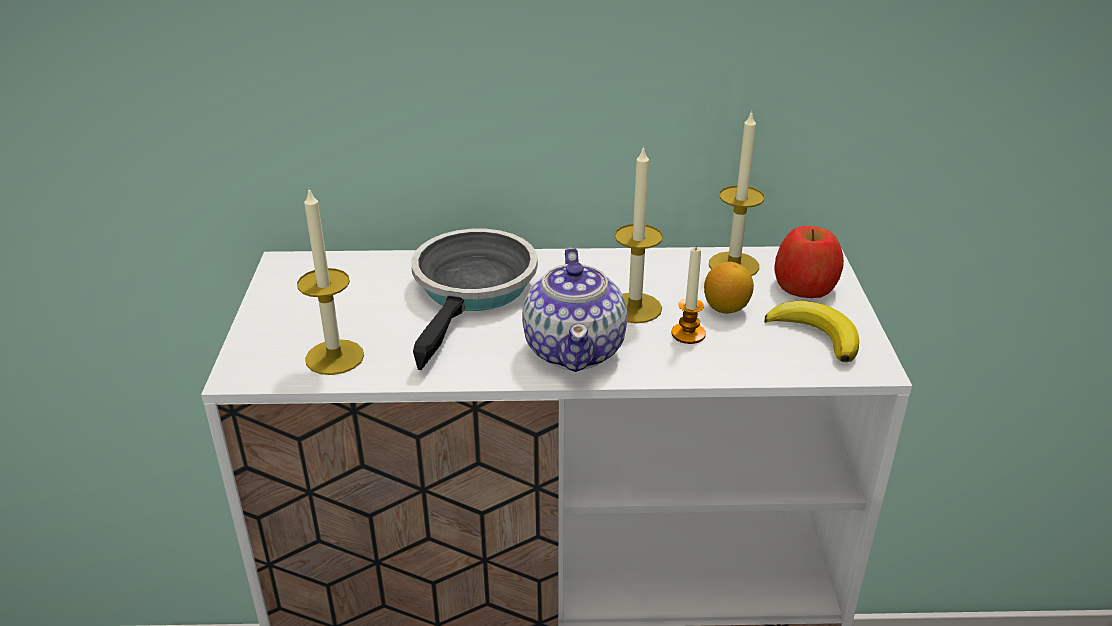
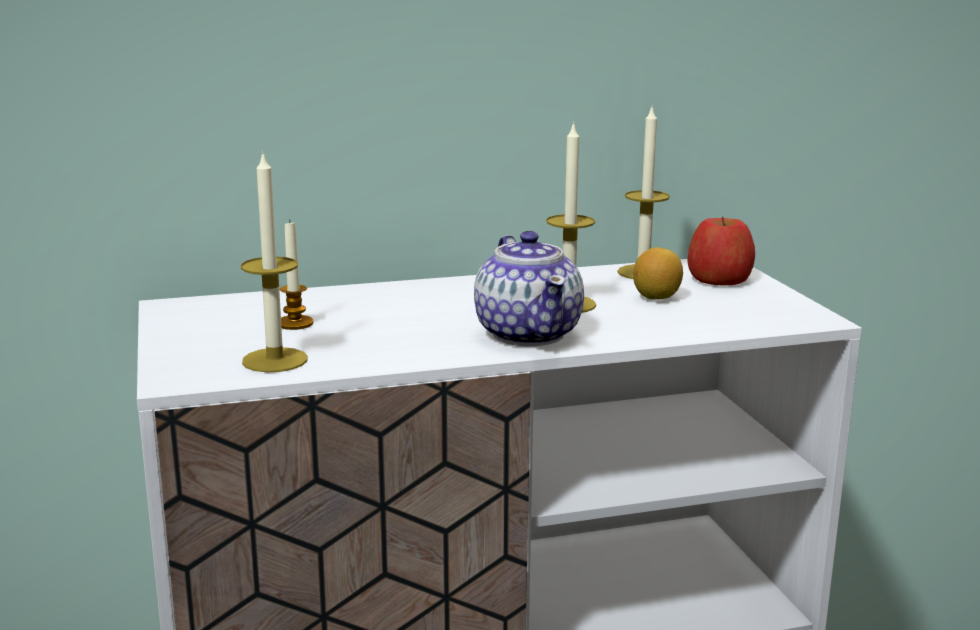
camera: 15 degrees left, 15 degrees down
(473, 290) = (393, 307): frying pan -> none
(688, 334) = (632, 315): candle -> candle (295, 323)
(816, 335) = (752, 306): banana -> none

